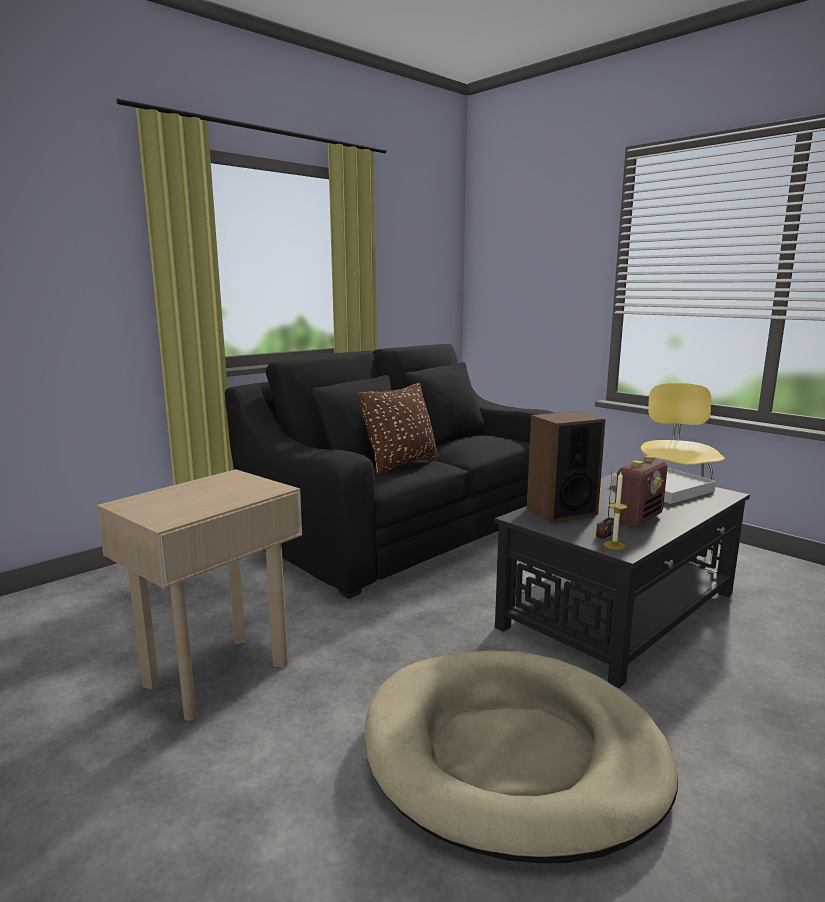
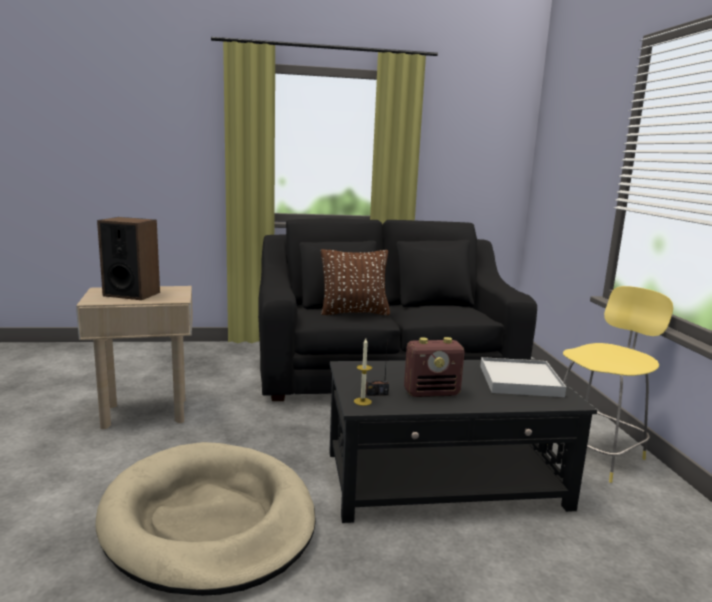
camera: 35 degrees right, 0 degrees up
(561, 511) = (386, 371): speaker -> speaker (132, 294)

